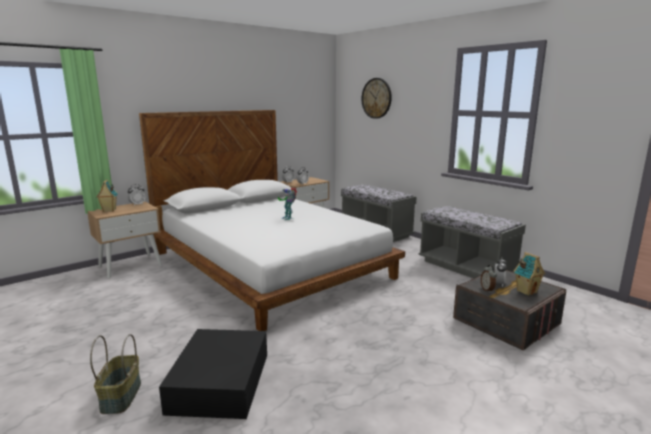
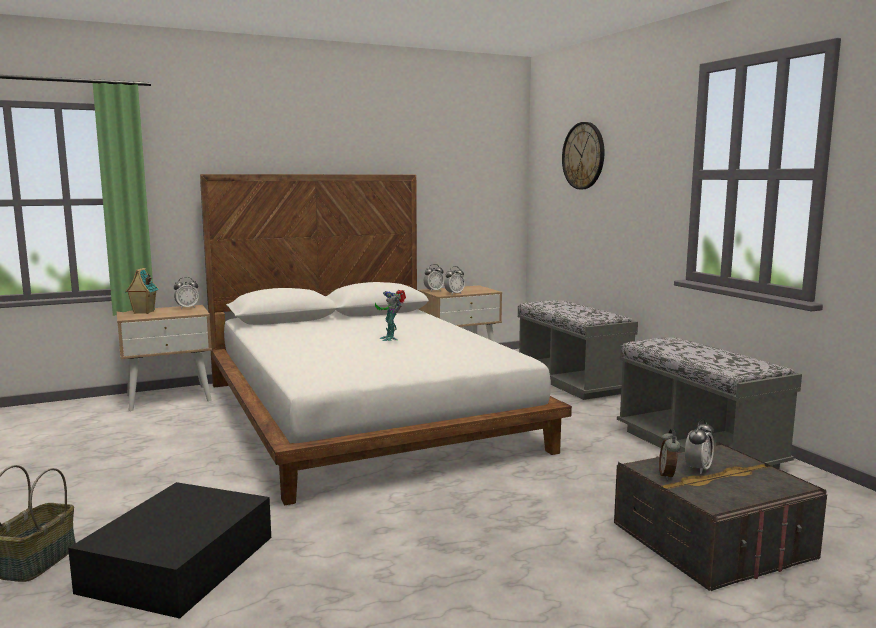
camera: 15 degrees right, 5 degrees down
(526, 291) = (741, 485): toy house -> none

